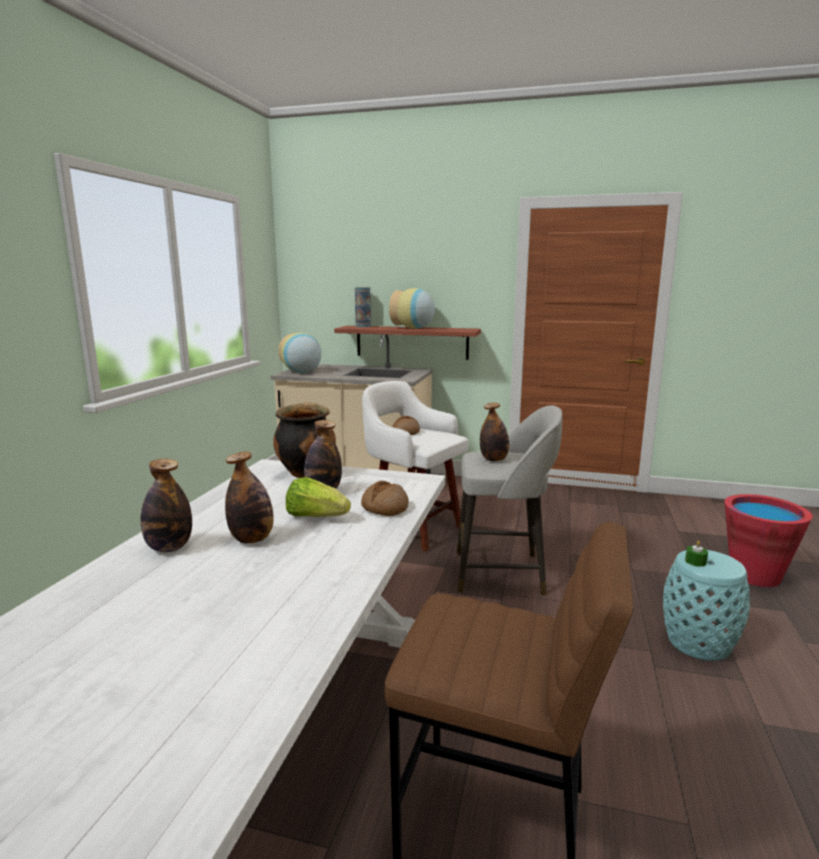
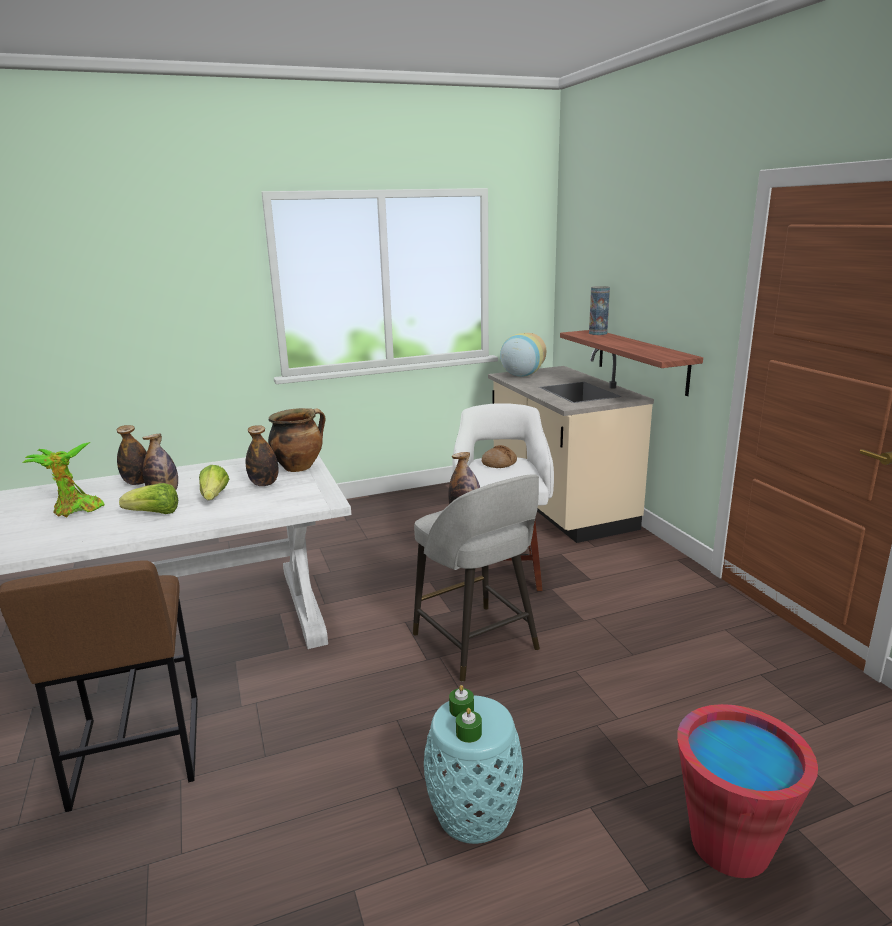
camera: 55 degrees right, 5 degrees up
(192, 601) = (75, 510): none -> potted plant
(310, 552) = (154, 514): none -> lettuce
(384, 508) = (250, 509): bread -> none
(414, 328) = (628, 344): vase -> none
(725, 567) = (468, 733): none -> green candle

